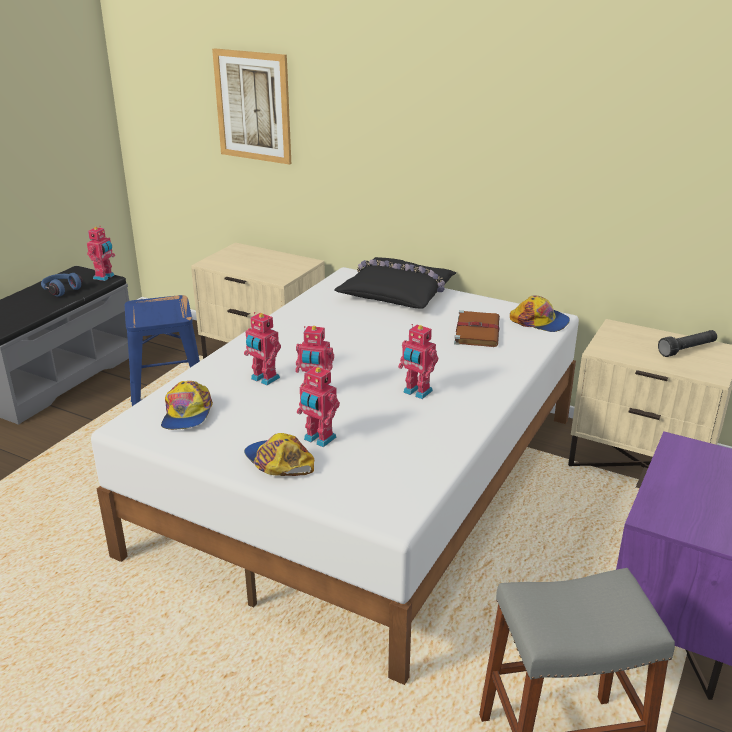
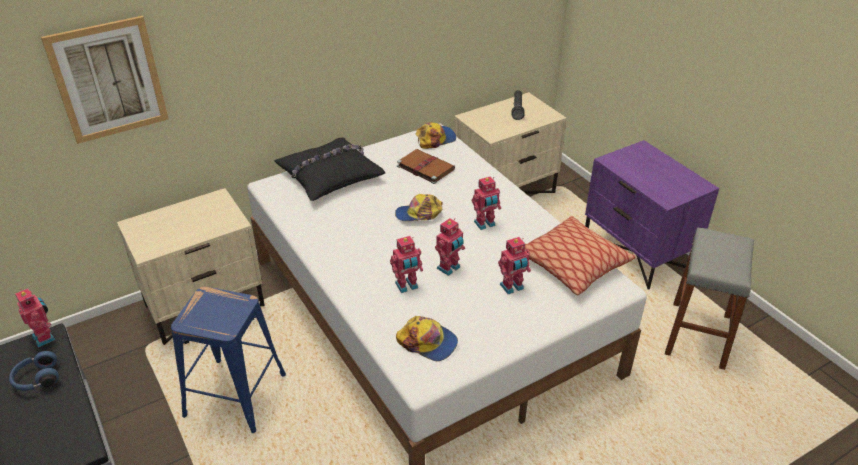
camera: 60 degrees left, 10 degrees up
(278, 462) = (528, 315): cap -> cap (419, 214)
(404, 469) = (572, 264): none -> pillow

